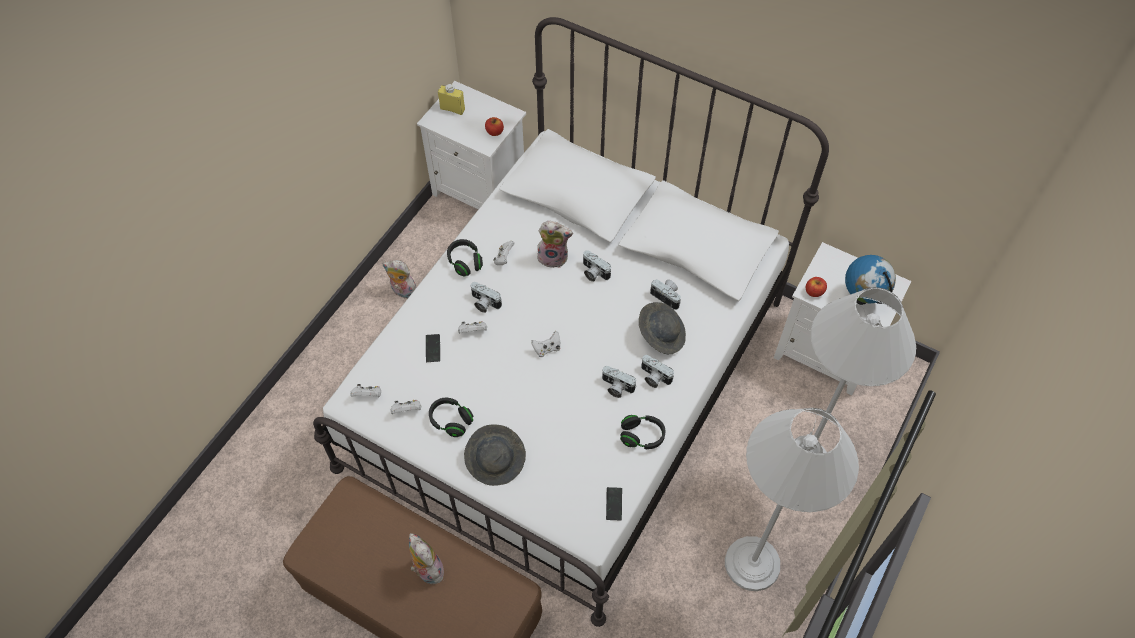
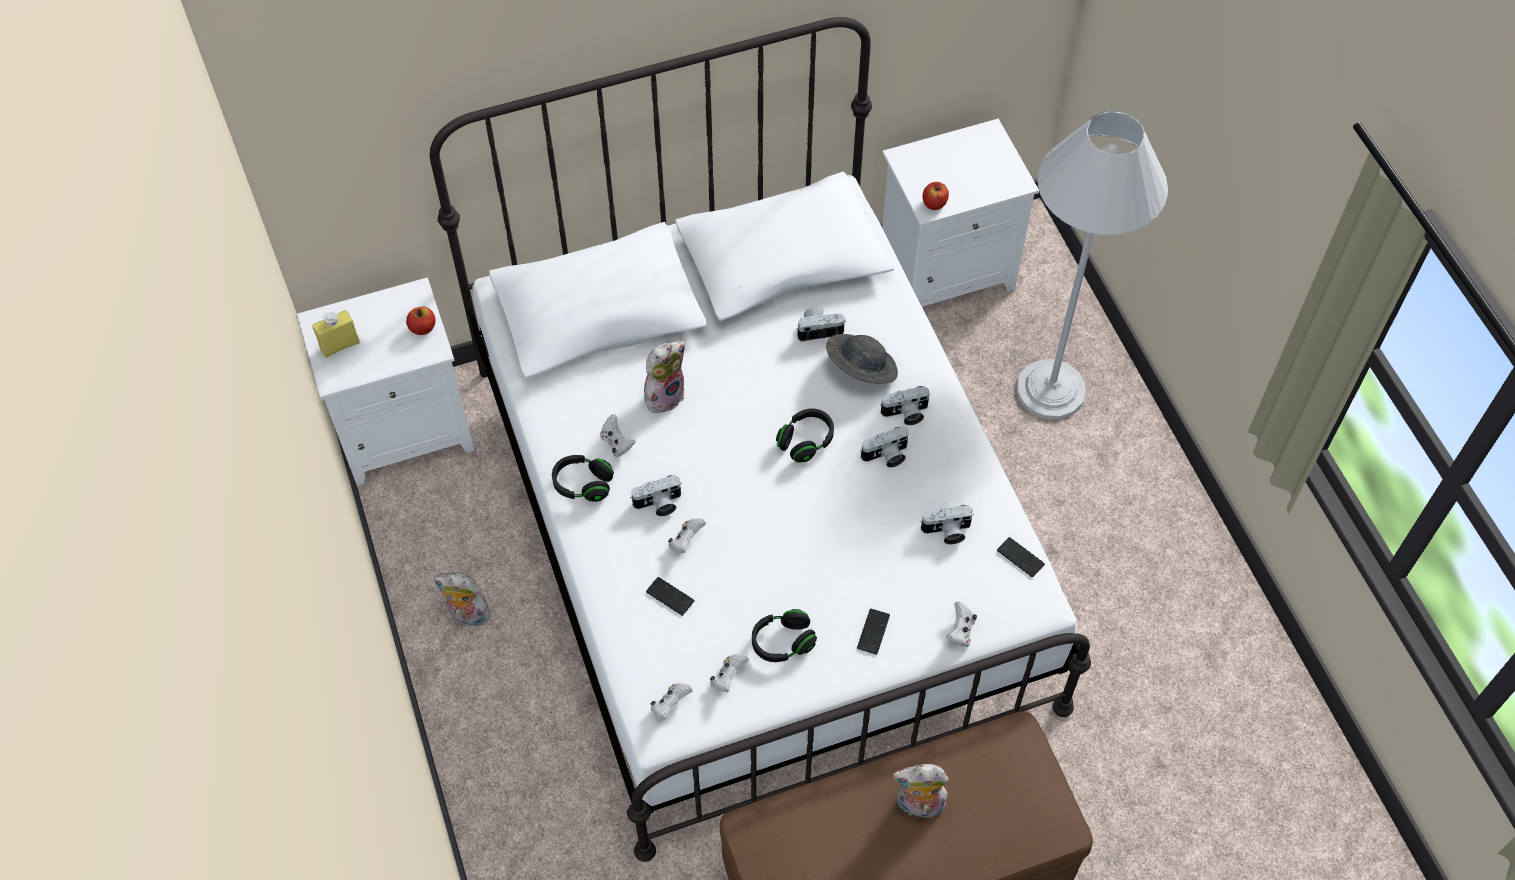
camera: 50 degrees left, 0 degrees up
(403, 292) = (467, 615): plush toy -> plush toy turned 45 degrees clockwise
(496, 461) = (873, 632): grey hat -> phone
(547, 349) = (778, 485): white game controller -> white game controller (960, 631)
(593, 272) = (722, 372): camera -> camera (946, 532)
(642, 436) = (965, 475): black headphones -> black headphones (806, 441)
(752, 563) = (1119, 521): white floor lamp -> none
(861, 298) = (979, 172): globe -> none

